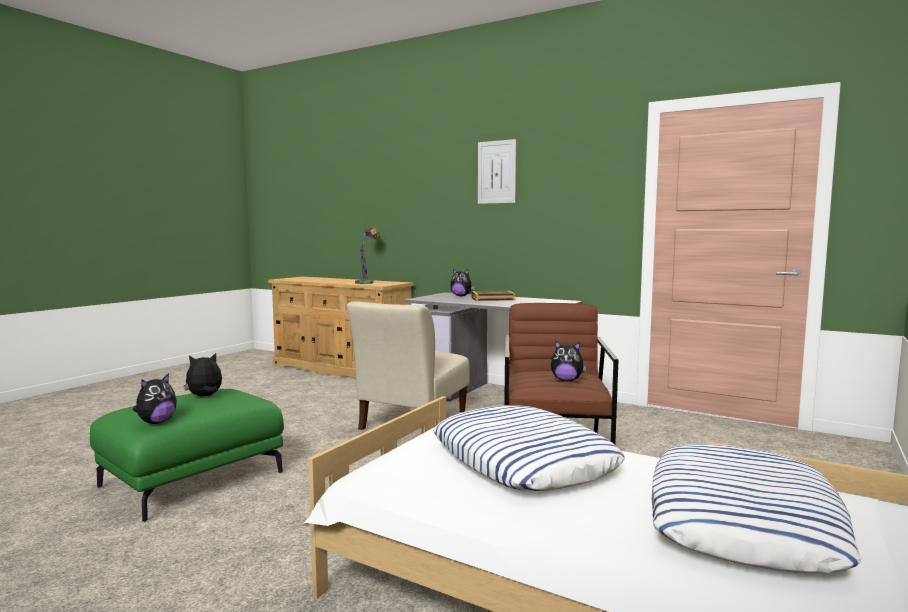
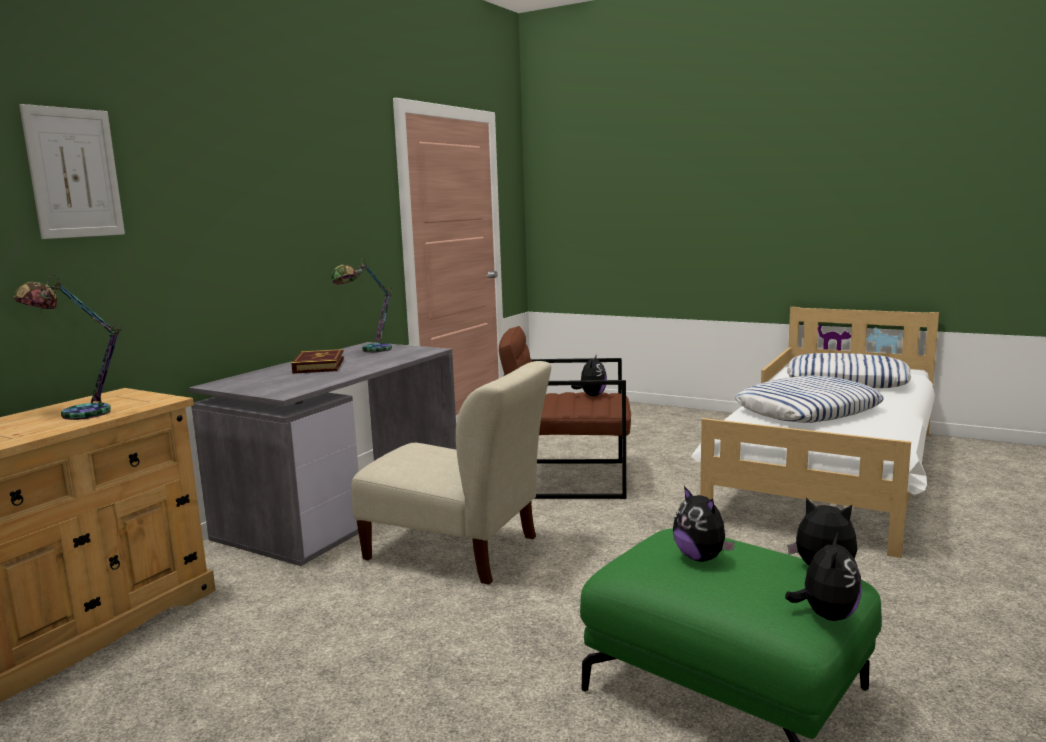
camera: 90 degrees left, 5 degrees up
(461, 296) = (267, 377): plush toy -> plush toy (826, 615)
(496, 172) = (246, 165): picture -> picture (74, 173)
(543, 301) = (368, 350): none -> table lamp

